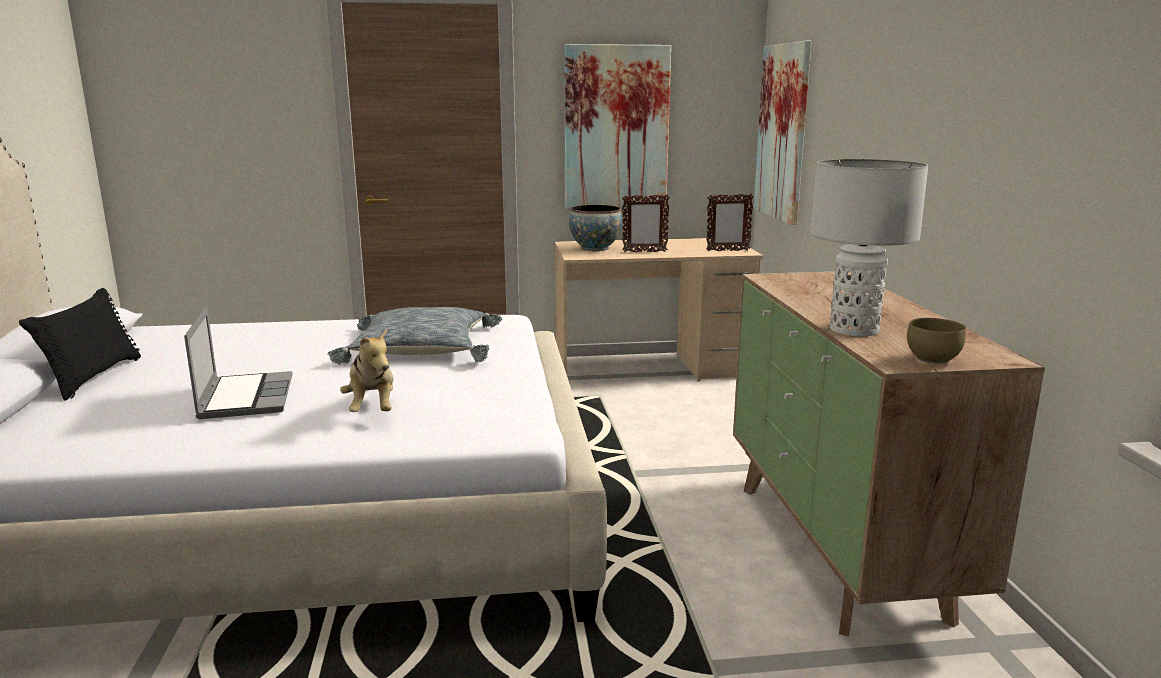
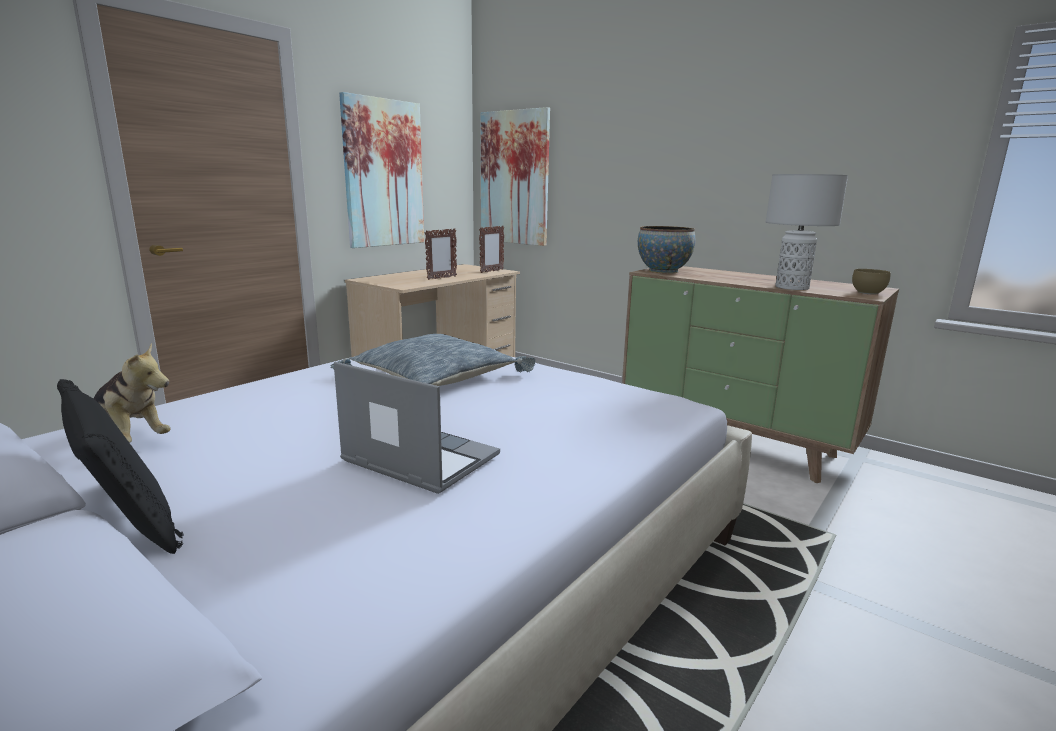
camera: 45 degrees left, 0 degrees up
(373, 408) = (562, 425): plush toy -> plush toy (127, 440)
(595, 248) = (398, 280): bowl -> bowl (663, 271)

